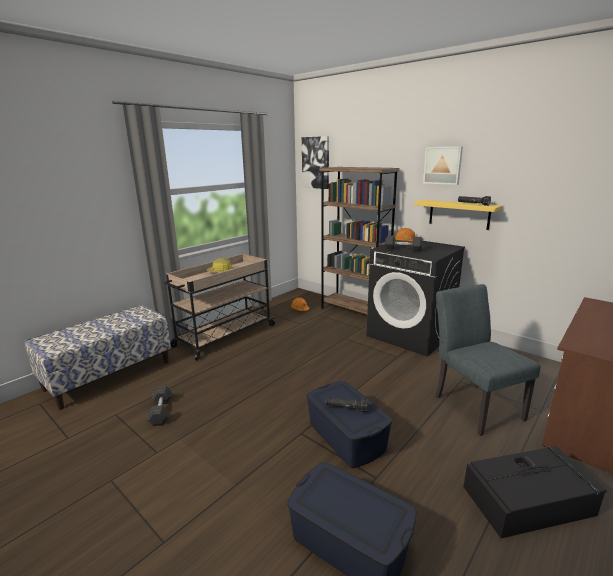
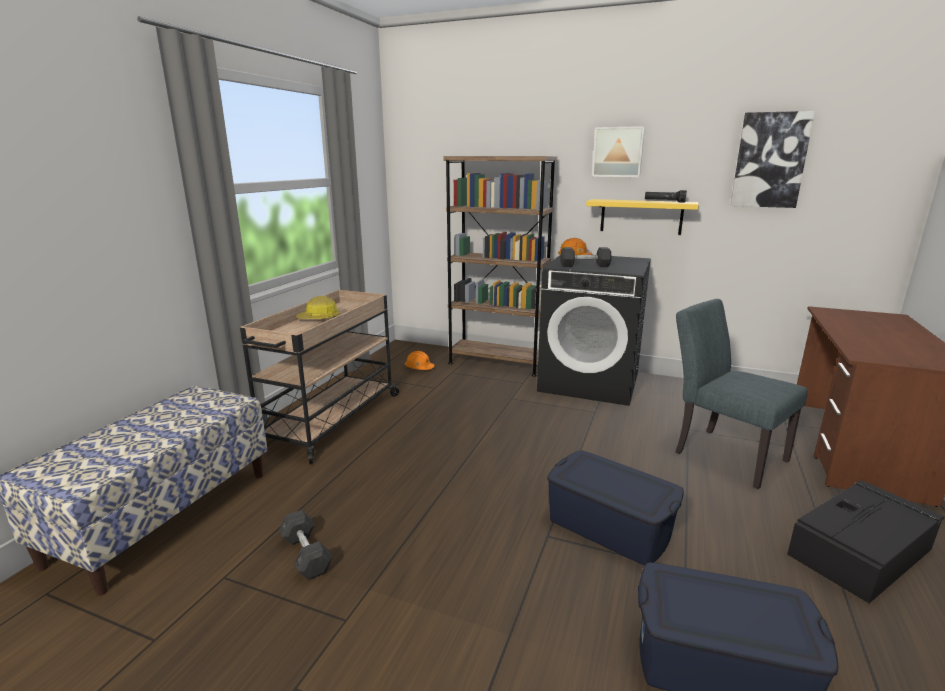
camera: 20 degrees left, 0 degrees up
(316, 162) = (421, 151): picture -> picture (770, 160)
(346, 408) = (615, 485): black flashlight -> none

